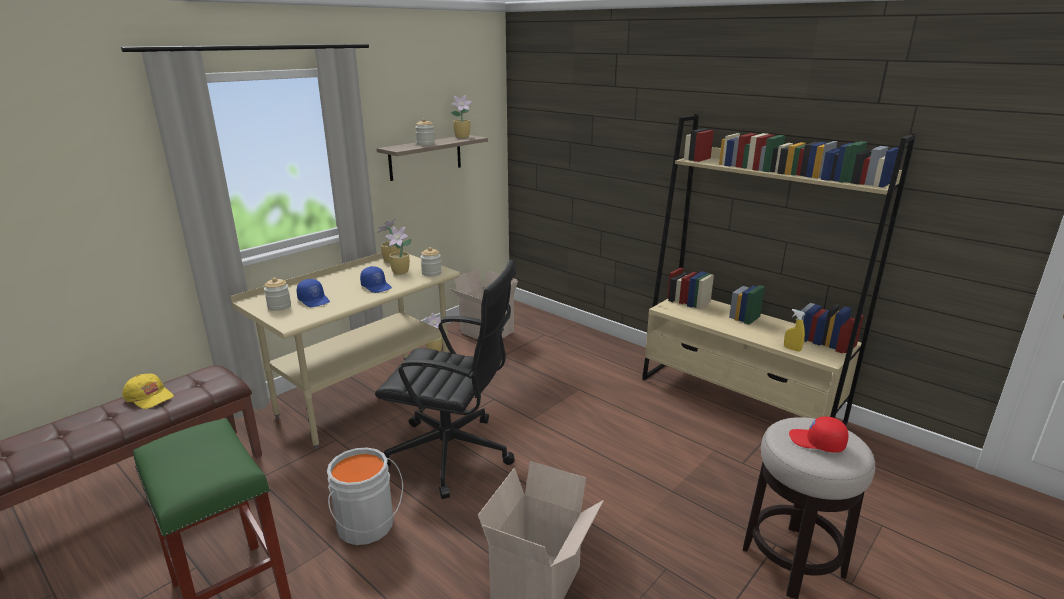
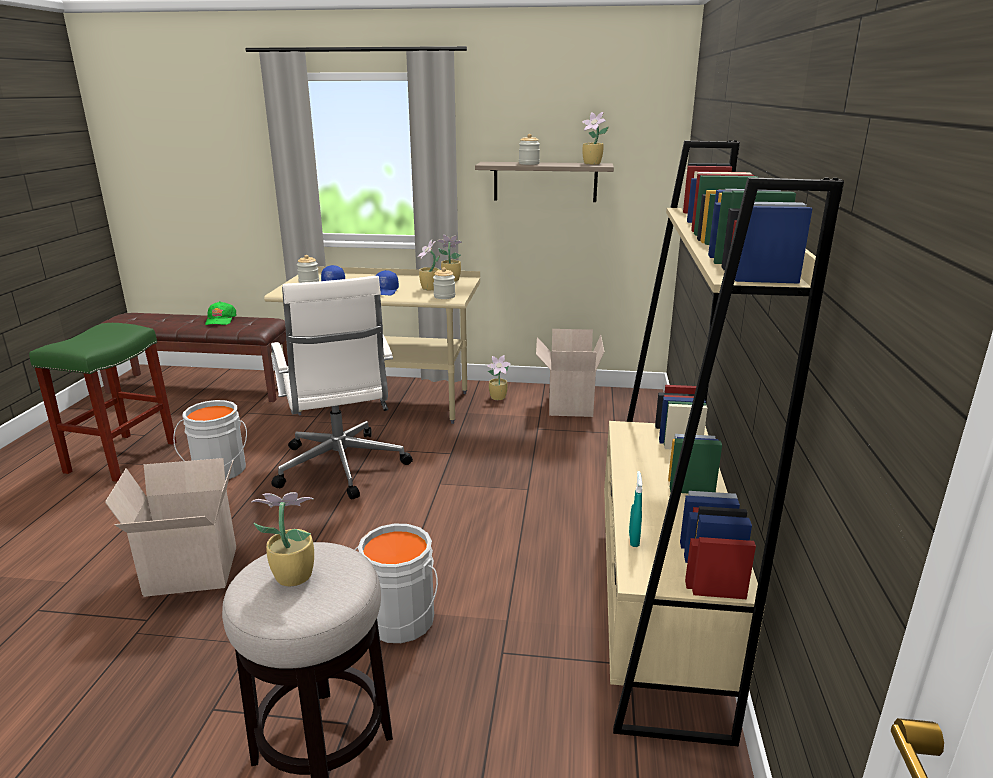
camera: 55 degrees right, 0 degrees up
(149, 397) = (220, 320): yellow cap -> green cap
(453, 454) = (341, 468): black office chair -> white office chair
(687, 492) = (397, 622): none -> grey bucket
(792, 349) = (634, 540): yellow spray bottle -> turquoise spray bottle
(817, 442) = (292, 576): red cap -> potted plant

